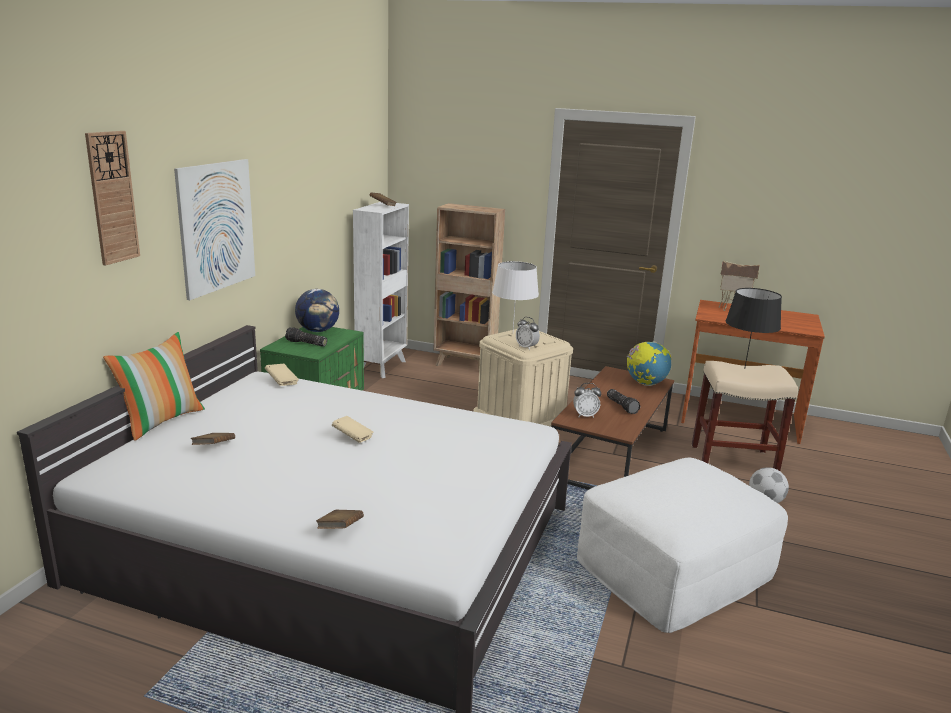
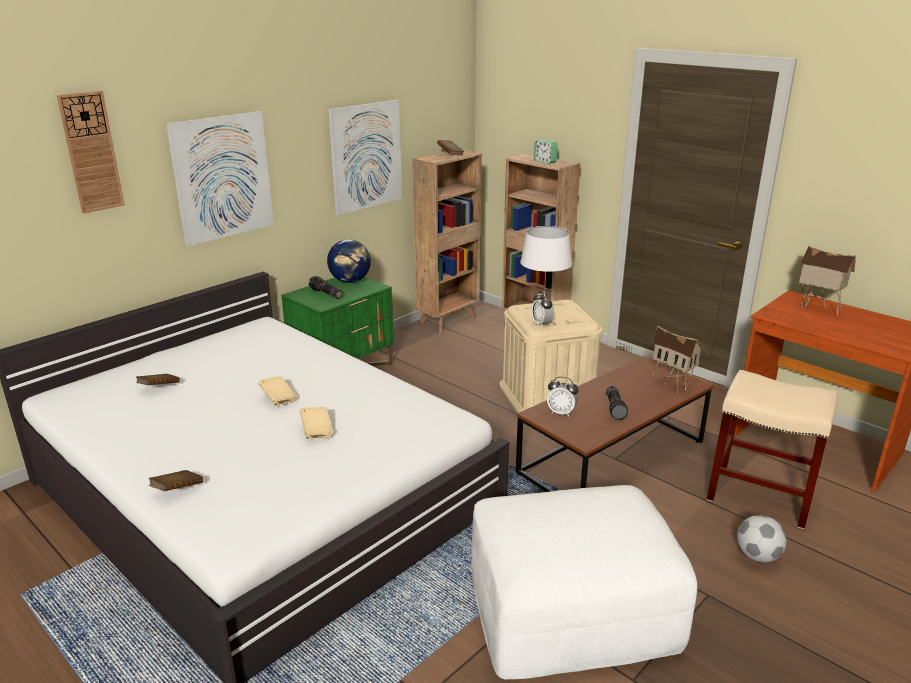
camera: 25 degrees right, 5 degrees up
(161, 420) = (145, 354): pillow -> none
(282, 382) = (275, 331): beige book -> beige book (317, 431)
(319, 207) = (366, 156): none -> picture
(382, 366) = (448, 320): white bookcase -> brown bookcase
(475, 208) = (545, 161): none -> alarm clock
(646, 384) = (671, 385): globe -> toy house
(744, 368) = (777, 388): black table lamp -> none

